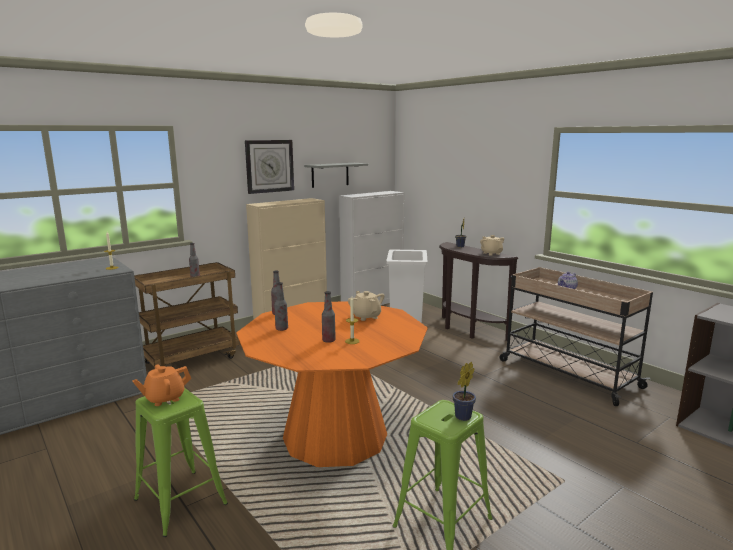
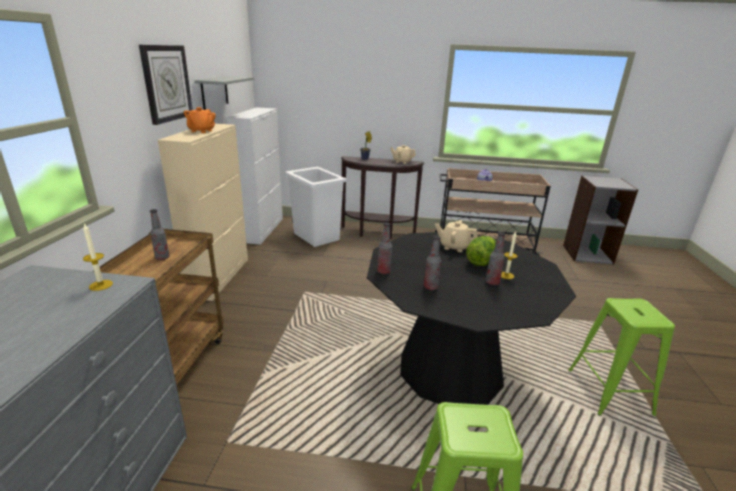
camera: 45 degrees left, 10 degrees up
(164, 398) = (469, 429): orange teapot -> orange teapot (201, 131)
(335, 437) = (450, 370): orange dining table -> black dining table
(357, 329) = (481, 262): none -> lettuce
(461, 417) = (644, 307): potted plant -> none

